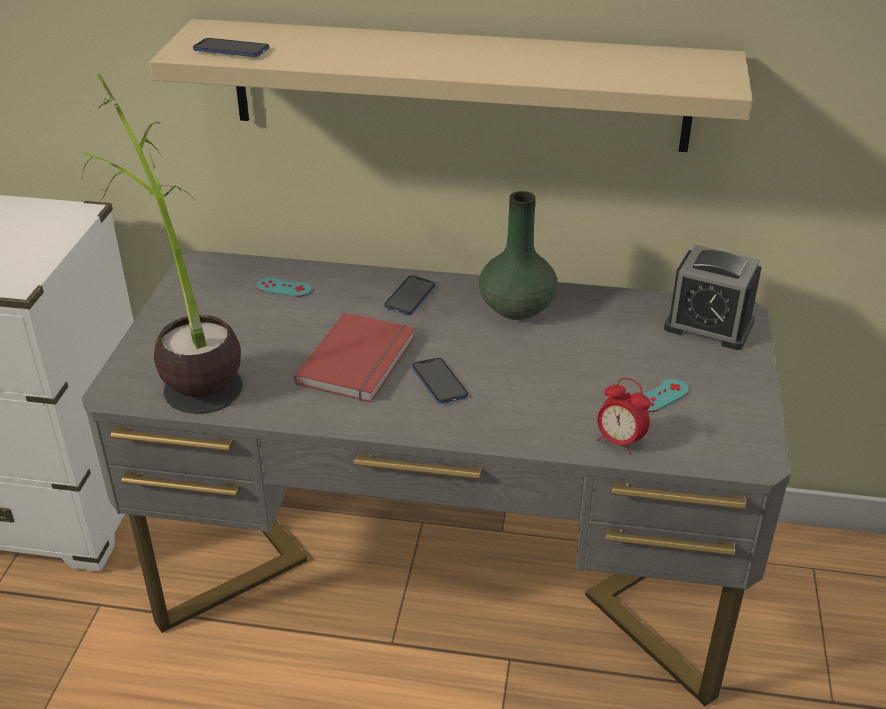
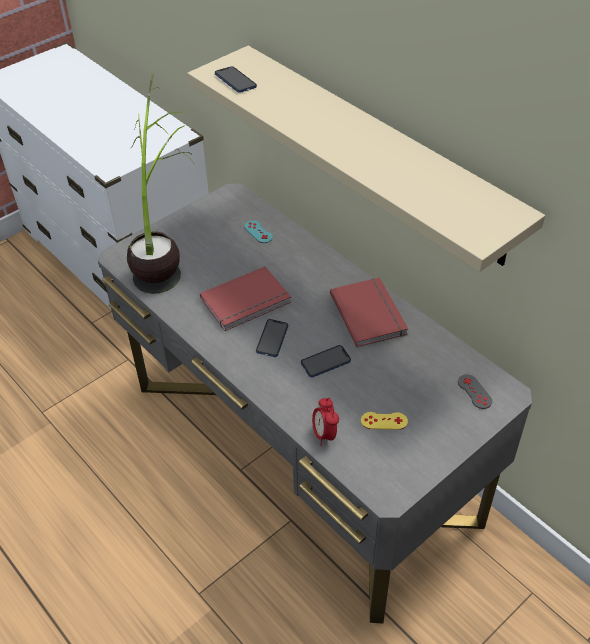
camera: 40 degrees right, 10 degrees up
(410, 297) = (318, 273): phone -> phone (325, 362)
(516, 307) = (370, 313): green vase -> red book
(661, 396) = (384, 421): turquoise game controller -> yellow game controller
(708, 325) = (474, 391): alarm clock -> grey game controller

